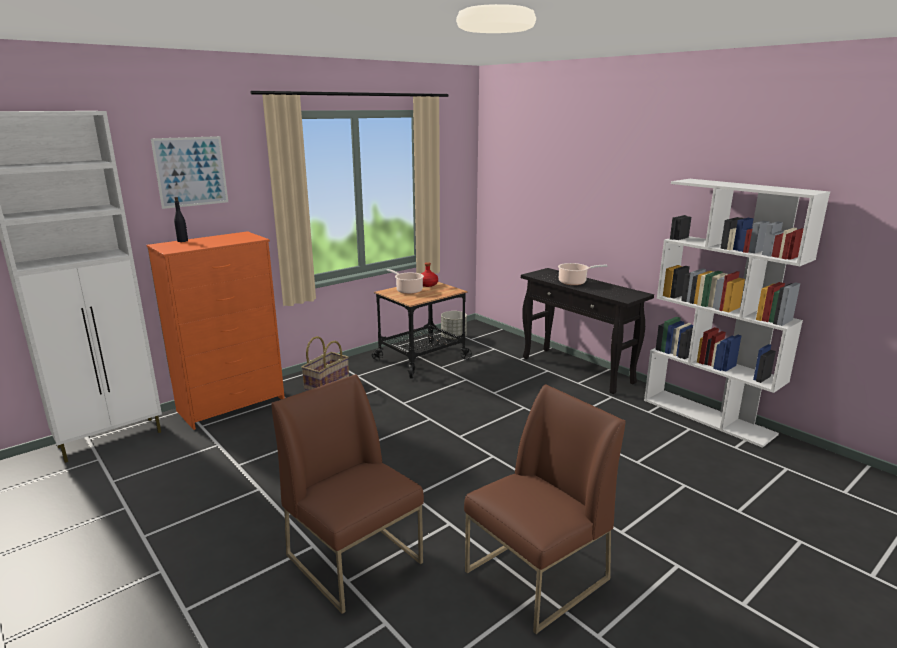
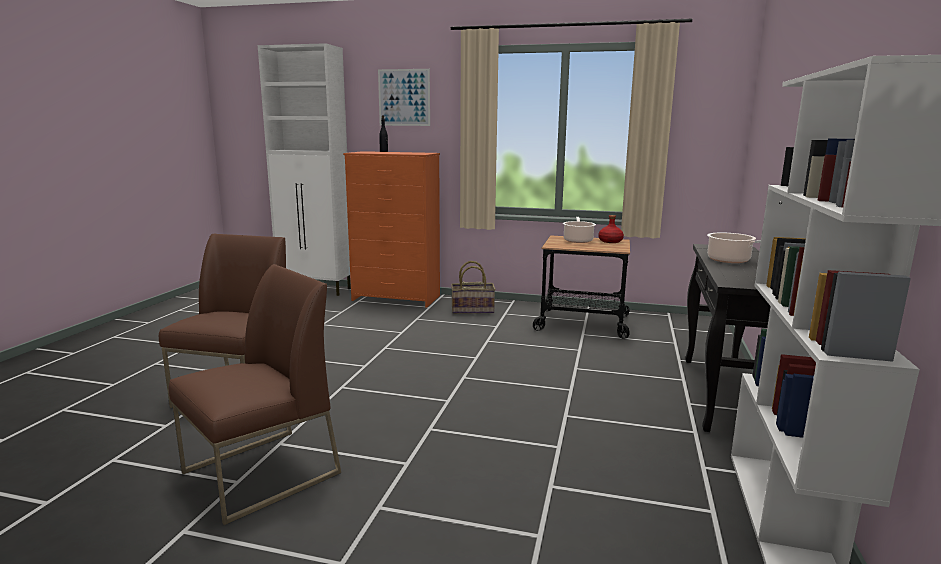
camera: 55 degrees right, 5 degrees down
(453, 337) = (657, 321): grey planter -> none
(537, 576) = (260, 474): brown chair -> brown chair turned 60 degrees counterclockwise

